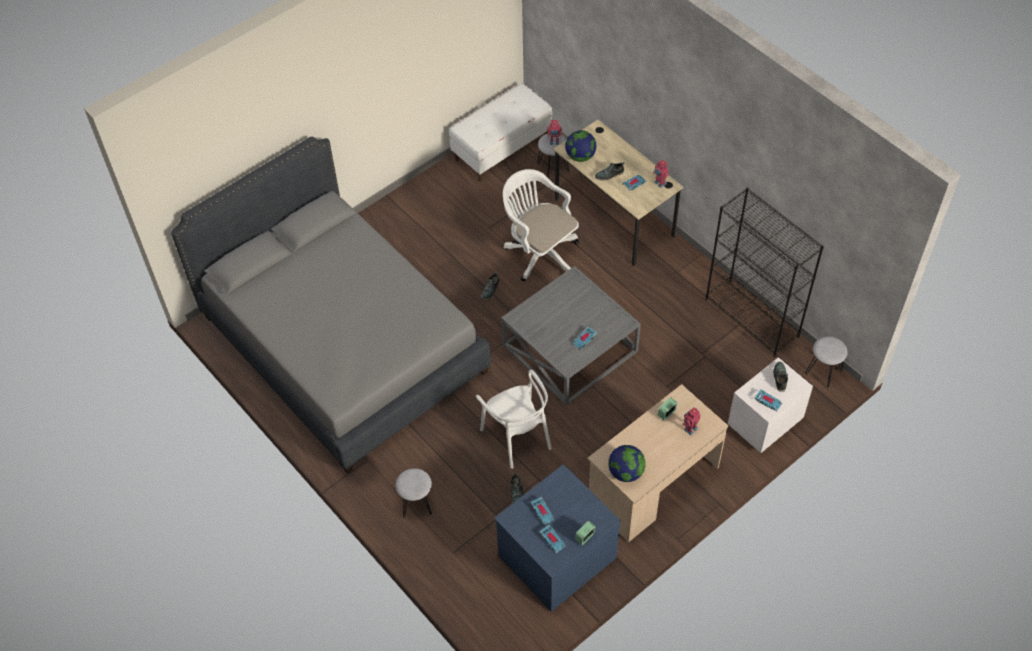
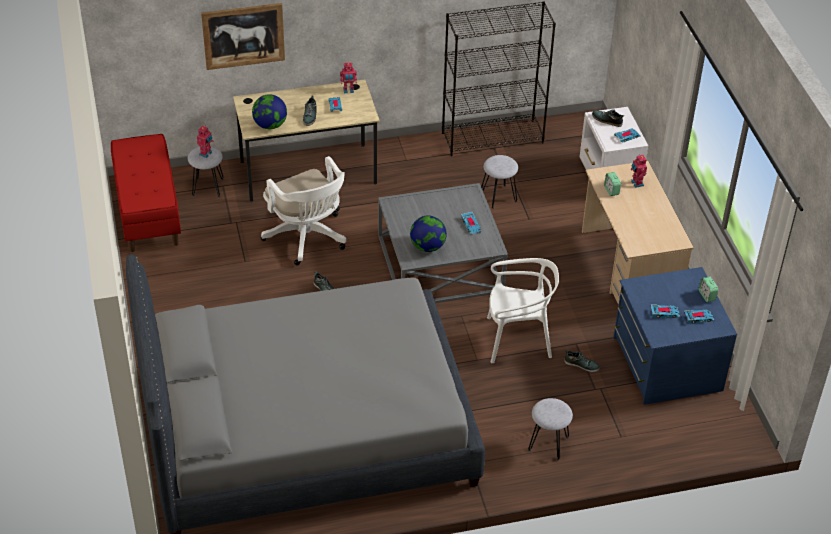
camera: 65 degrees left, 10 degrees down
(501, 148) = (148, 212): white bench -> red bench
(539, 252) = (307, 238): white office chair -> white office chair turned 105 degrees counterclockwise
(612, 79) = (243, 36): none -> picture
(626, 472) = (658, 239): globe -> globe (428, 246)
(823, 372) = (579, 122): grey stool -> grey stool (498, 196)

